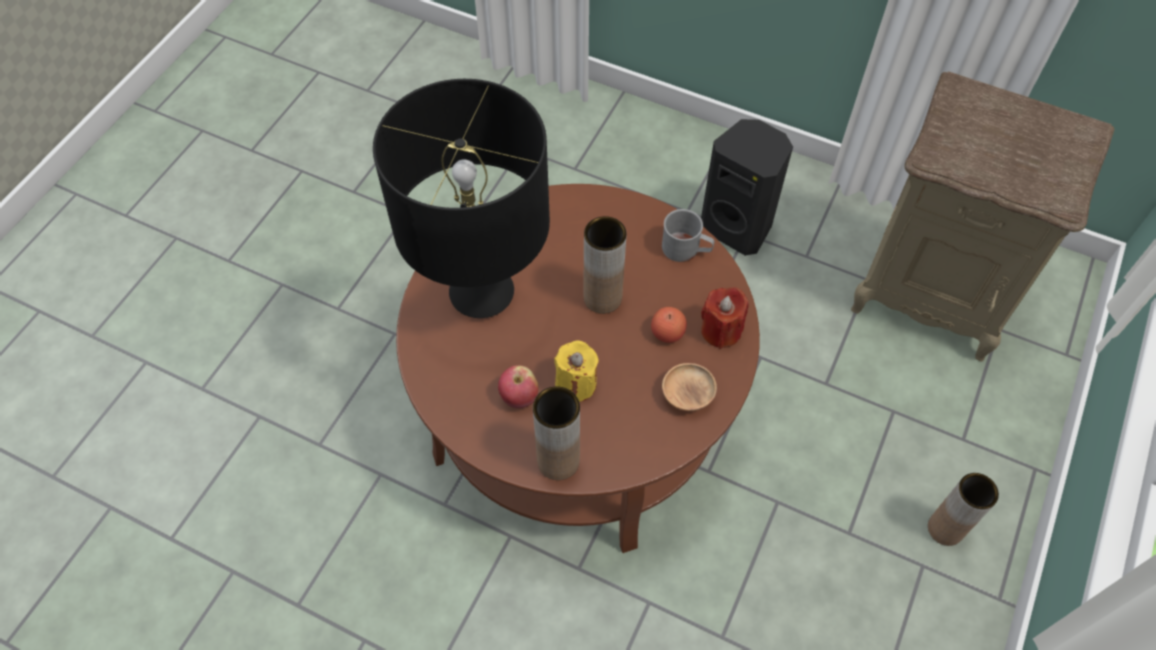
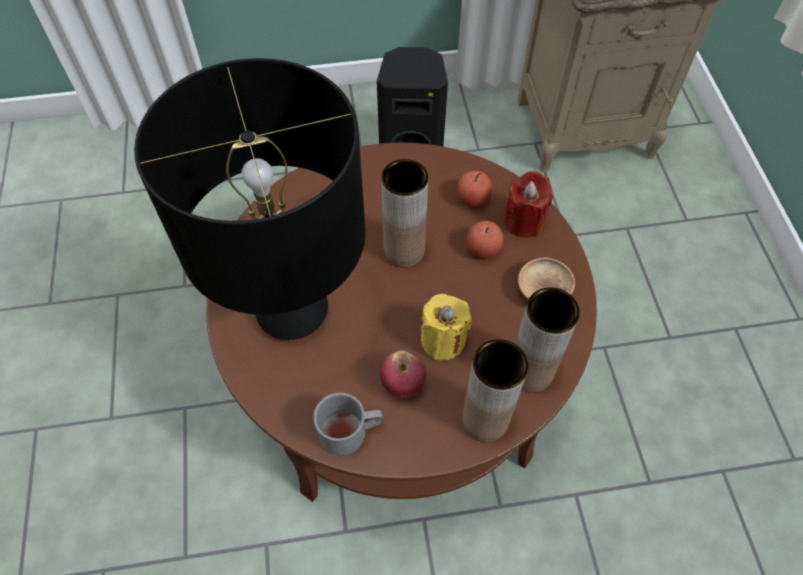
camera: 35 degrees left, 0 degrees up
(686, 249) = (440, 171): grey mug -> grey mug (351, 432)
(694, 287) = (473, 198): none -> apple
(945, 529) = (727, 291): brown vase -> brown vase (530, 372)

